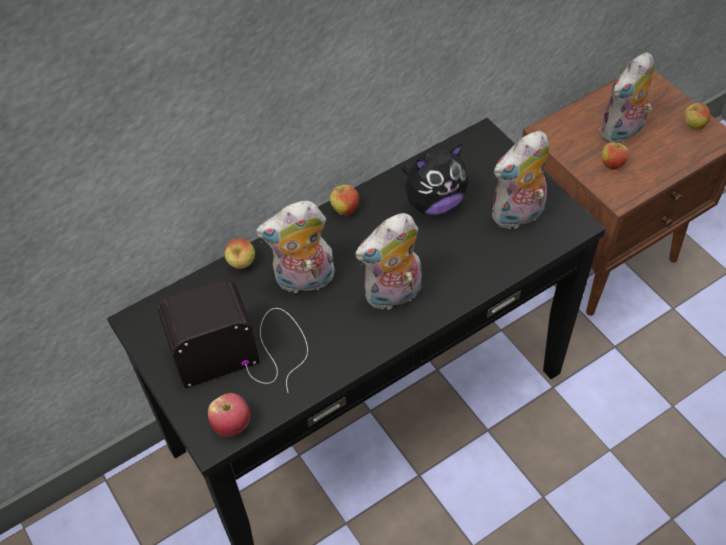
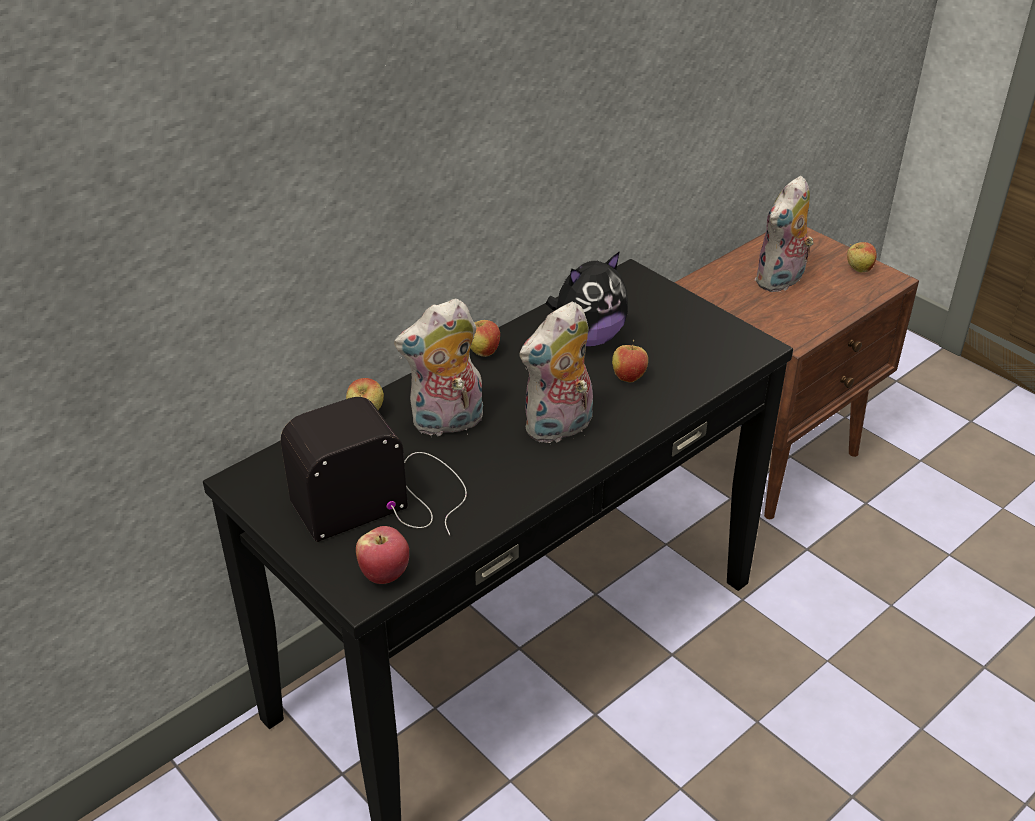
camera: 10 degrees left, 15 degrees down
(517, 216) = (689, 343): plush toy -> none
(612, 164) = (778, 310): apple -> apple (629, 377)

